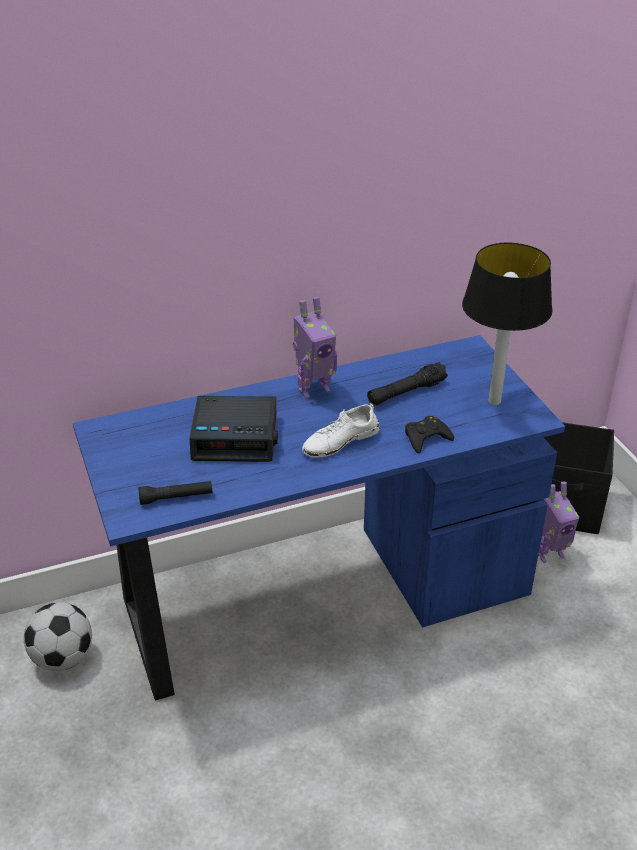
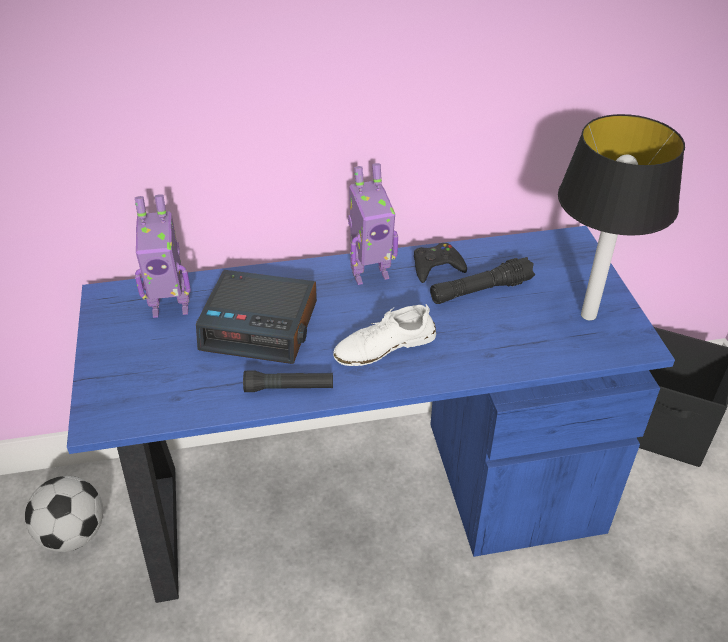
camera: 10 degrees right, 5 degrees up
(176, 498) = (165, 399): black flashlight -> black flashlight (289, 388)
(426, 438) = (492, 355): black game controller -> black game controller (436, 267)
(549, 554) = (637, 484): toy robot -> toy robot (170, 307)

